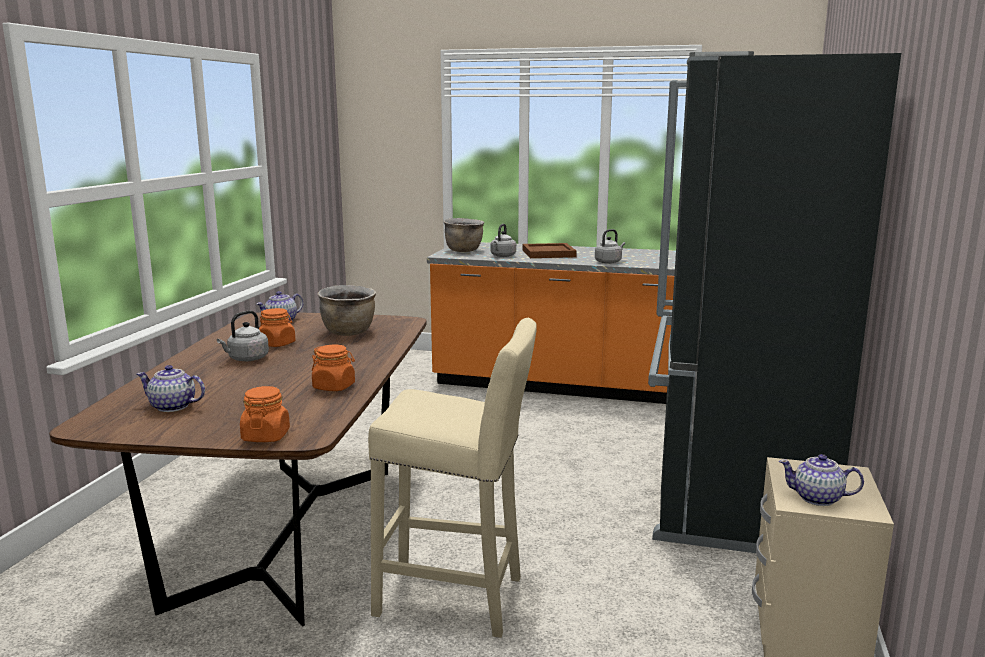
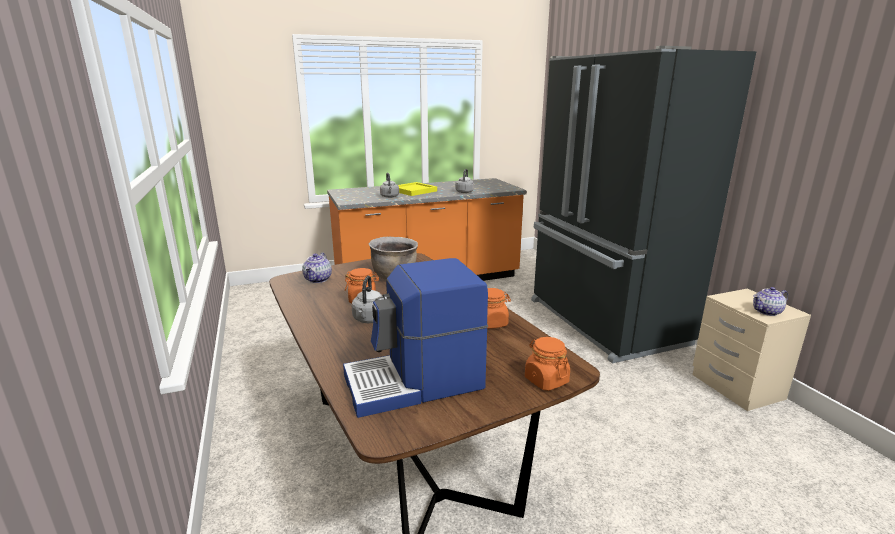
camera: 35 degrees left, 5 degrees up
(173, 407) = (415, 383): teapot -> coffee machine
(457, 599) = (578, 447): beige stool -> none
(464, 250) = (352, 196): brown cooking pot -> none
(548, 253) = (414, 191): brown tray -> yellow tray

